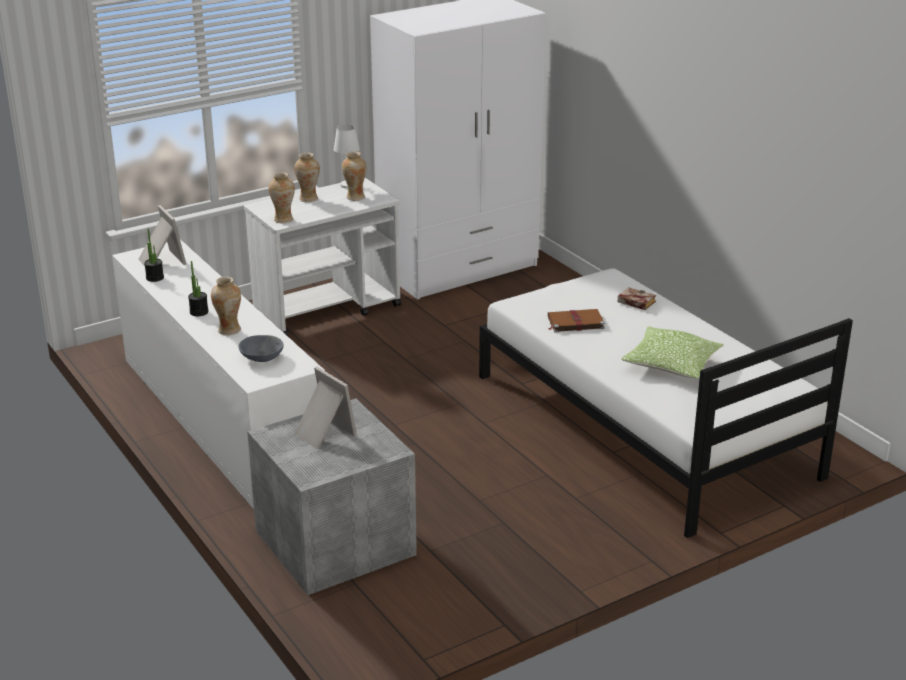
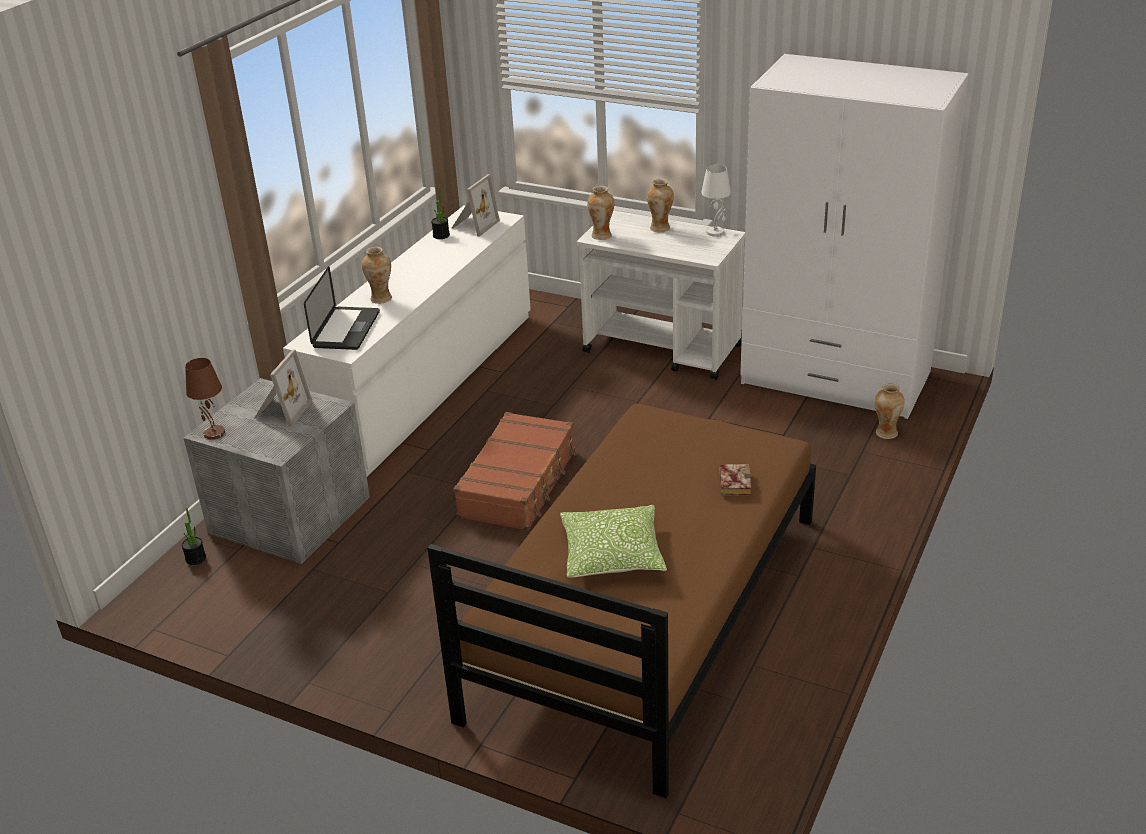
camera: 60 degrees right, 5 degrees up
(199, 312) = (400, 275): potted plant -> potted plant (195, 558)
(261, 358) = (346, 330): grey bowl -> laptop
(315, 474) = (213, 433): none -> brown table lamp
(355, 197) = (693, 245): vase -> vase (886, 433)
(429, 423) = (519, 484): none -> brown suitcase
(574, 322) = (643, 463): brown book -> none
(642, 425) = (645, 613): white bed -> brown bed

